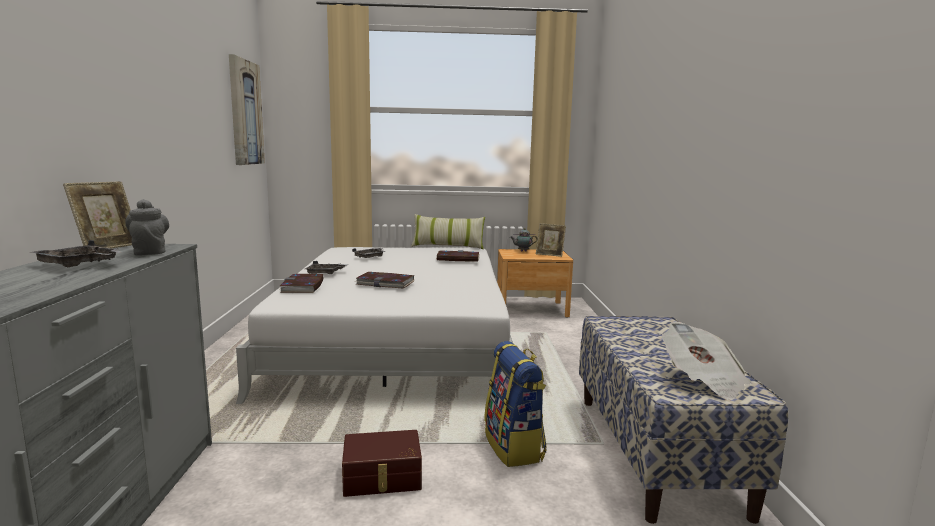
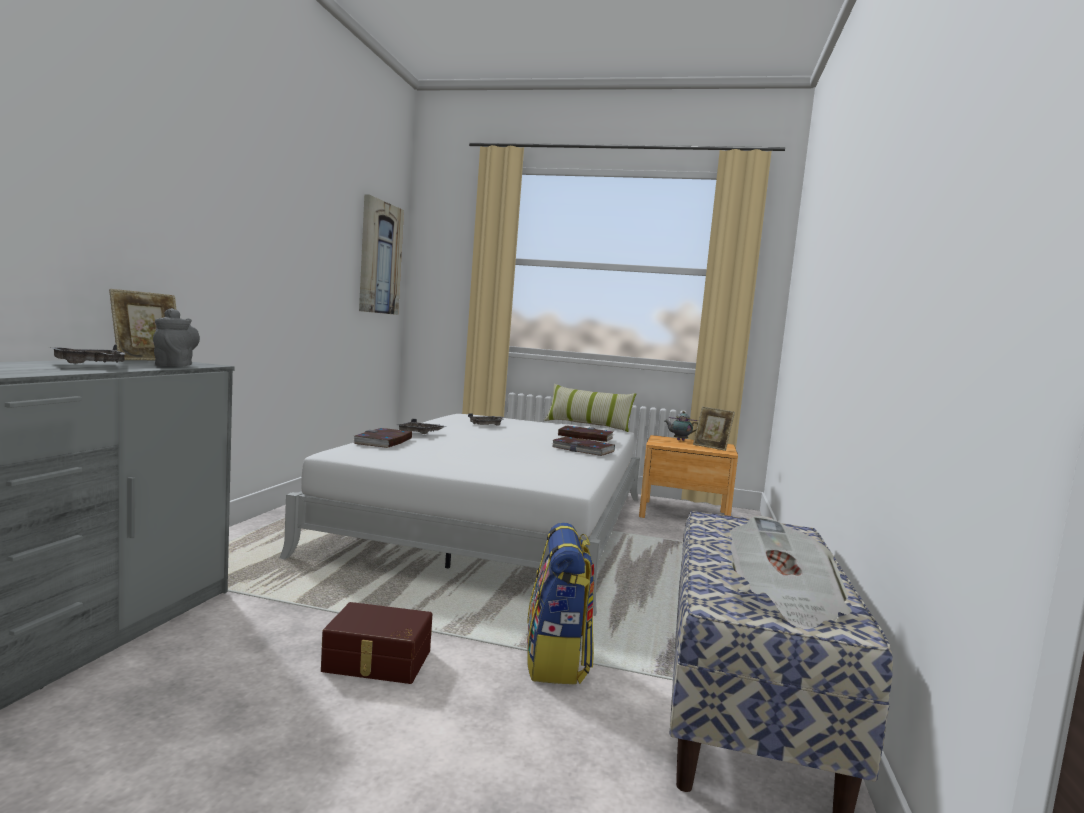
camera: 15 degrees right, 5 degrees down
(385, 283) = (475, 448): book -> book (583, 449)

